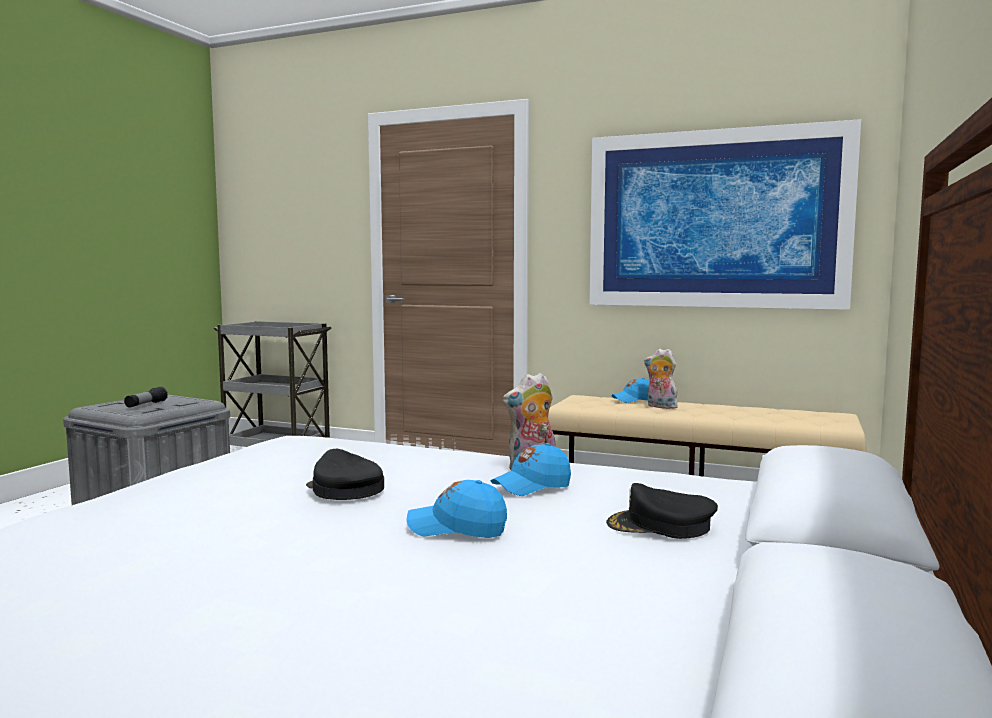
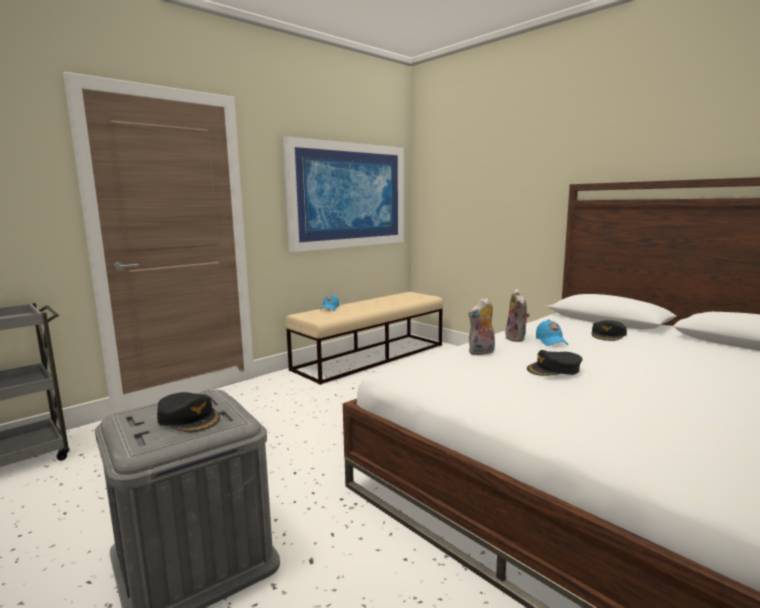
camera: 65 degrees left, 5 degrees up
(146, 405) = (189, 418): flashlight -> black cap
(457, 528) = (618, 358): blue cap -> none
(660, 407) = (353, 308): plush toy -> plush toy (482, 352)

